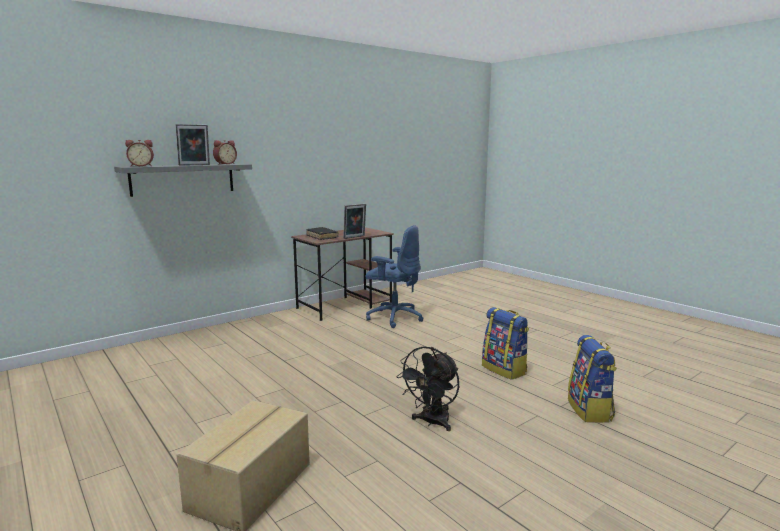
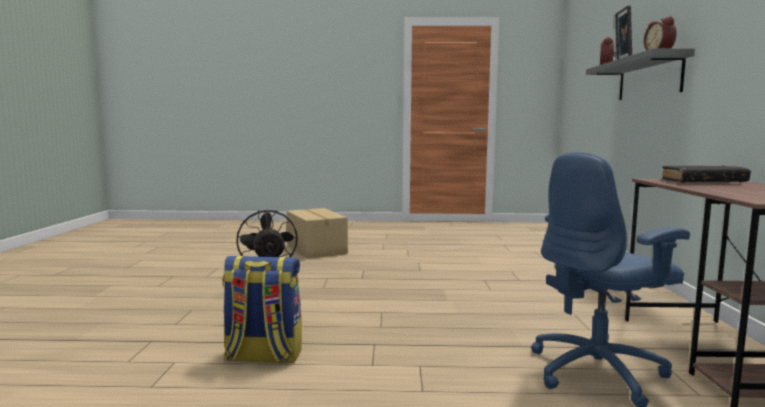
camera: 130 degrees right, 5 degrees down
(355, 237) = (688, 187): picture frame -> none
(590, 410) = (108, 349): backpack -> none

